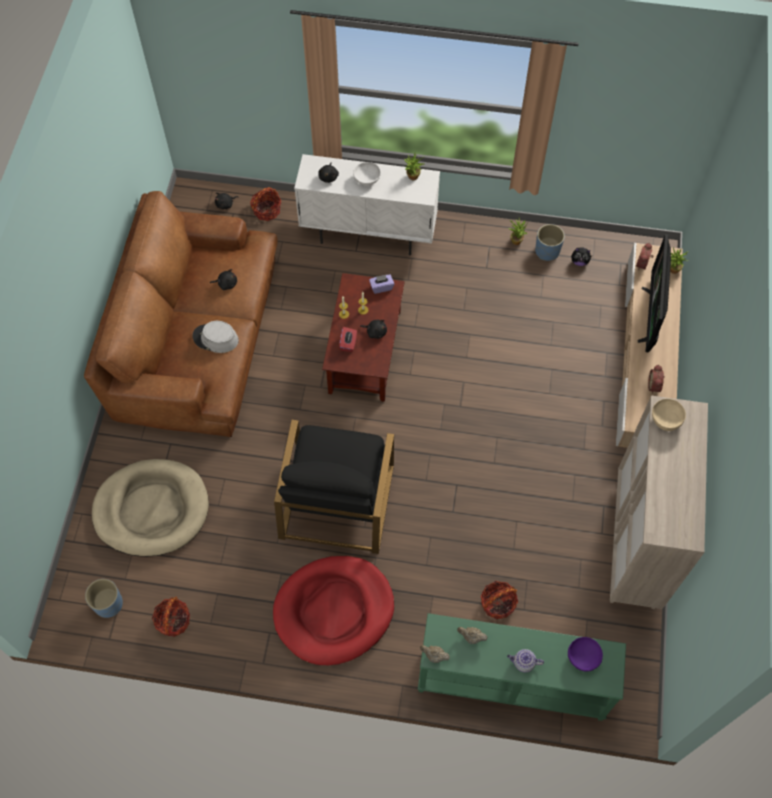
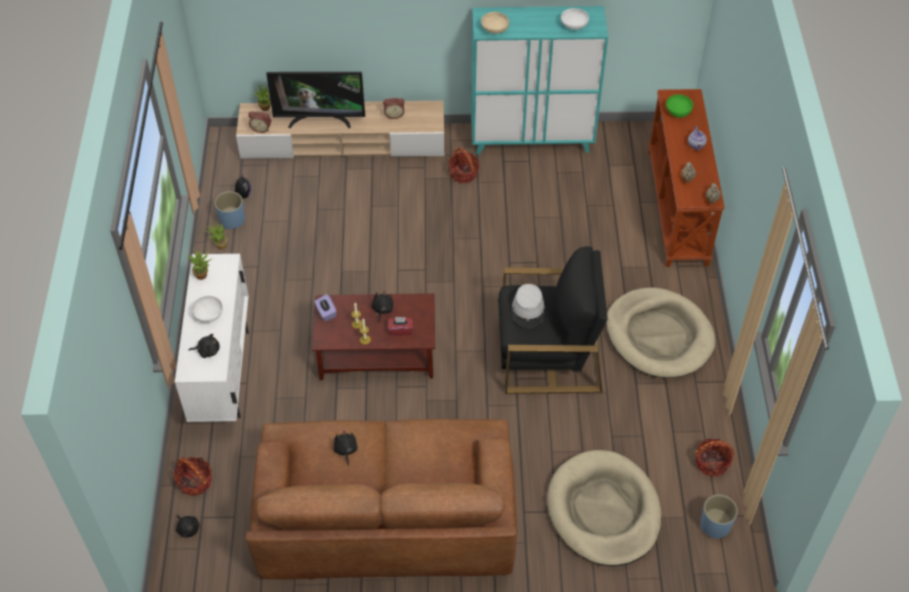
camera: 100 degrees left, 10 degrees down
(215, 339) = (420, 445): grey hat -> grey hat (528, 310)
(334, 611) = (658, 336): red dog bed -> beige dog bed
(497, 604) = (614, 222): basket -> basket (463, 173)
(511, 683) = (678, 207): green console table -> brown console table
(583, 657) = (678, 111): purple bowl -> green bowl
(636, 543) = (532, 139): beige cabinet -> turquoise cabinet
(666, 508) = (573, 26): none -> white bowl

